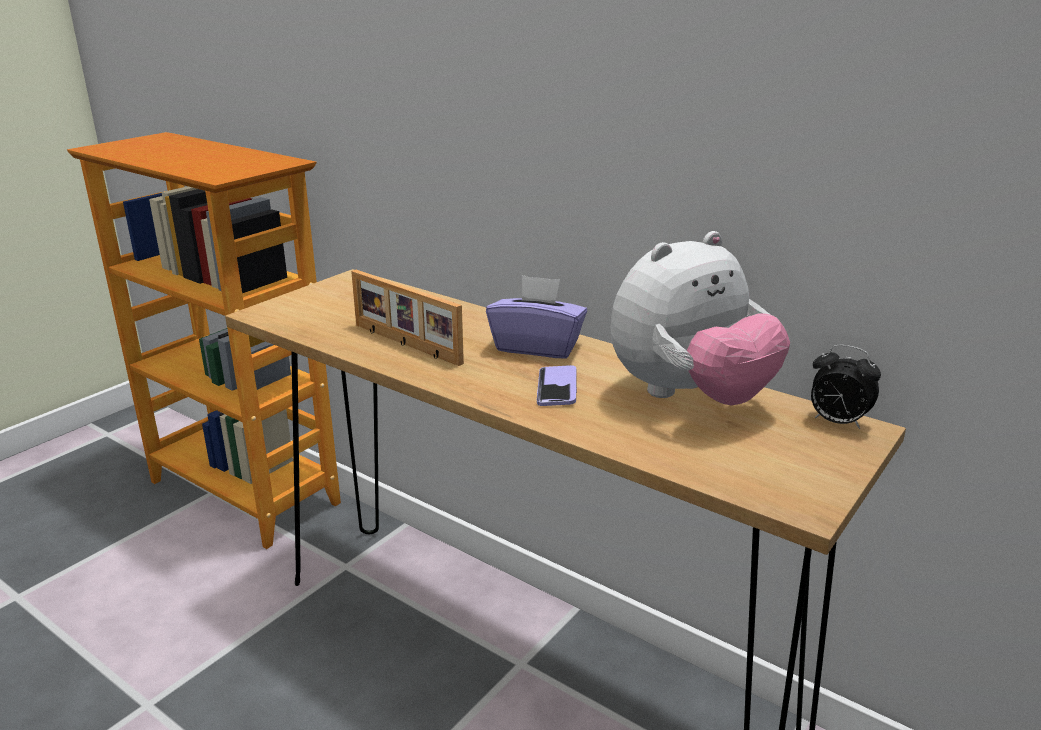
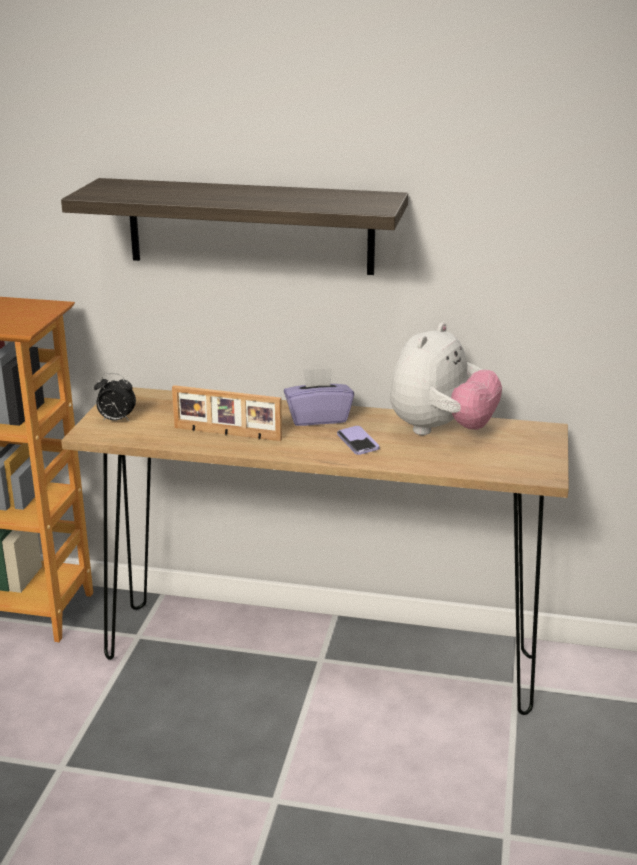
camera: 25 degrees left, 0 degrees up
(491, 72) = (250, 226): none -> shelf
(836, 422) = (531, 428): alarm clock -> alarm clock (116, 420)

